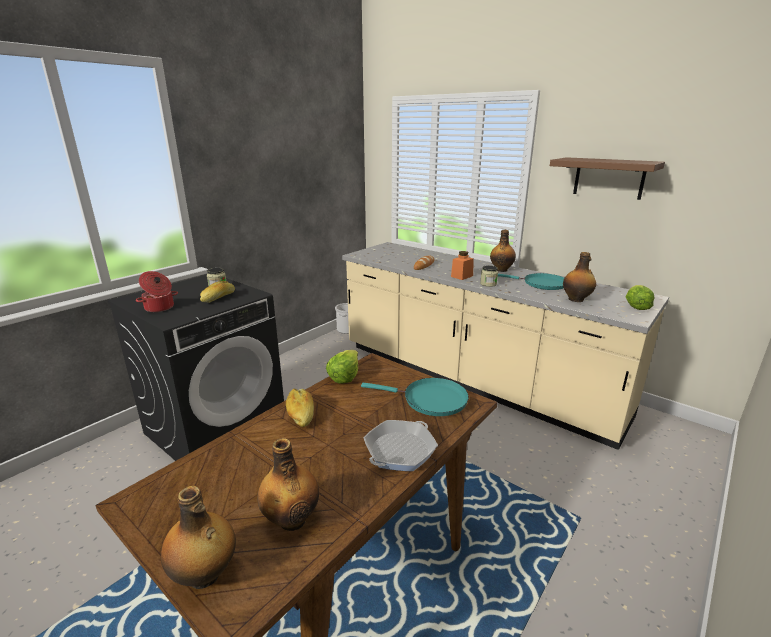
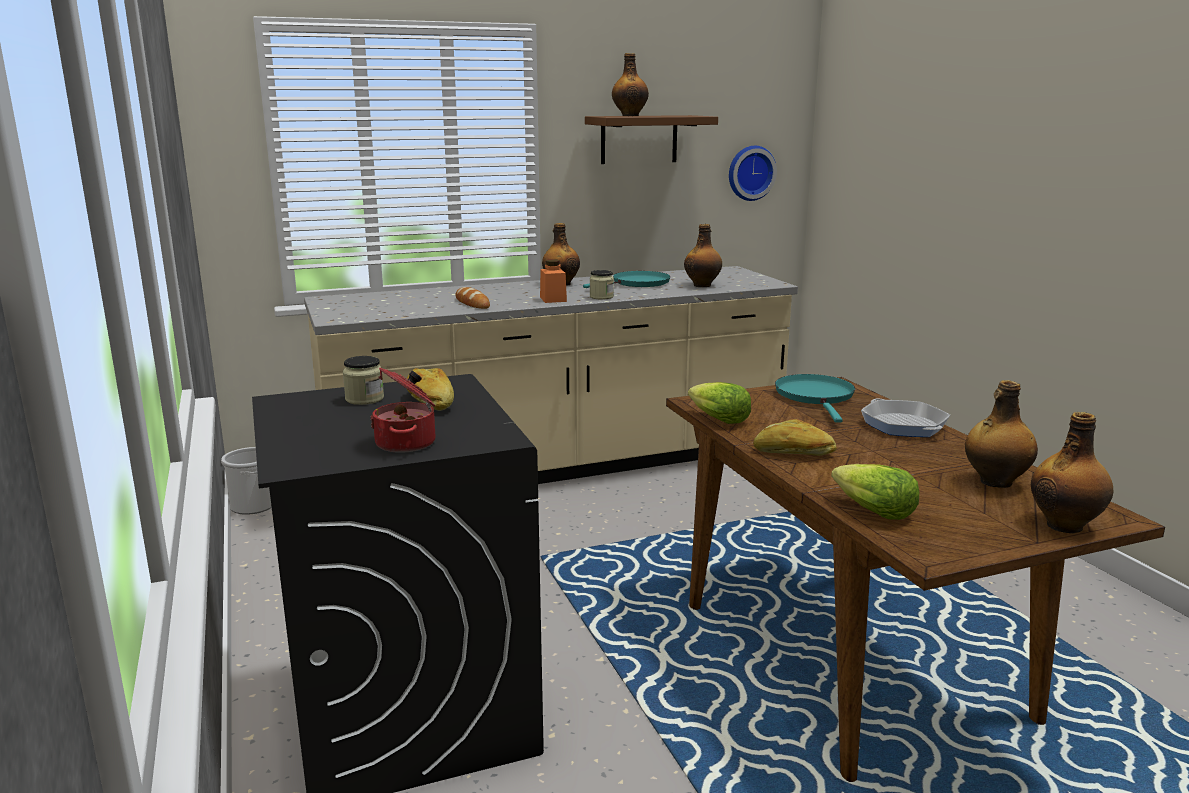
camera: 60 degrees left, 5 degrees down
(430, 400) = (816, 396): turquoise frying pan -> turquoise frying pan turned 45 degrees counterclockwise
(593, 159) = (630, 115): none -> bottle
(636, 306) = (746, 277): lettuce -> lettuce (872, 511)
(722, 219) = (750, 173): none -> wall clock

